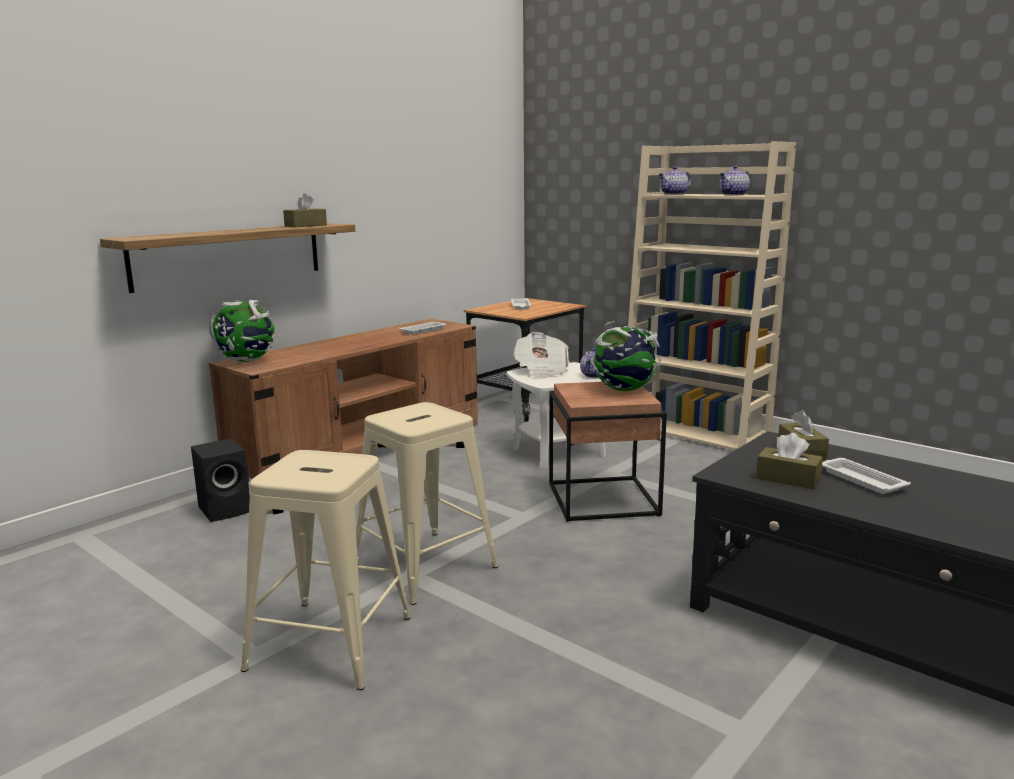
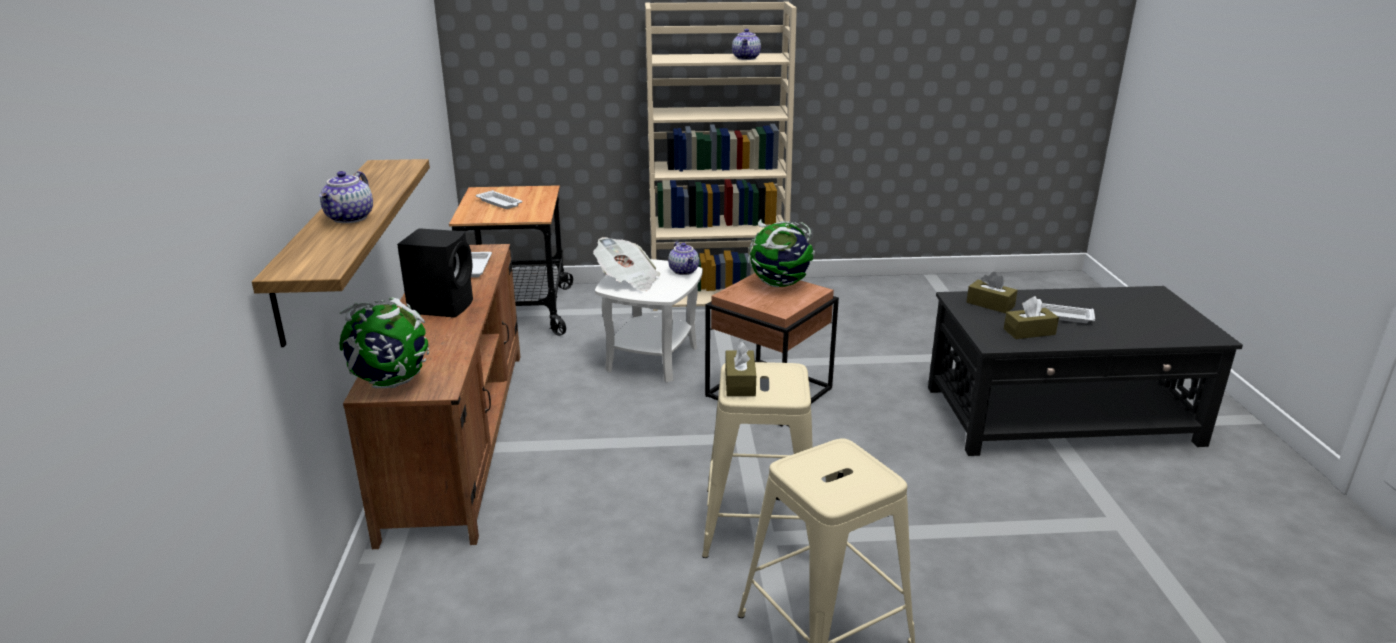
camera: 45 degrees left, 10 degrees up
(227, 509) = (454, 576): black speaker -> black speaker (443, 306)
(305, 226) = (386, 176): brown tissue box -> brown tissue box (740, 383)
(674, 194) = (679, 59): teapot -> teapot (350, 218)

